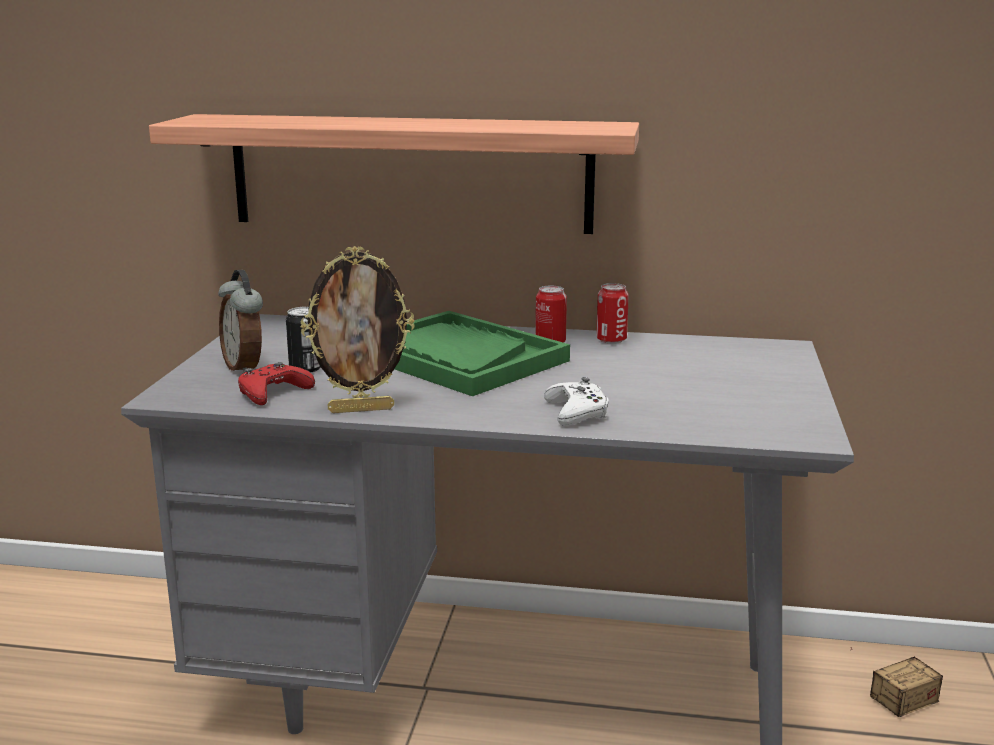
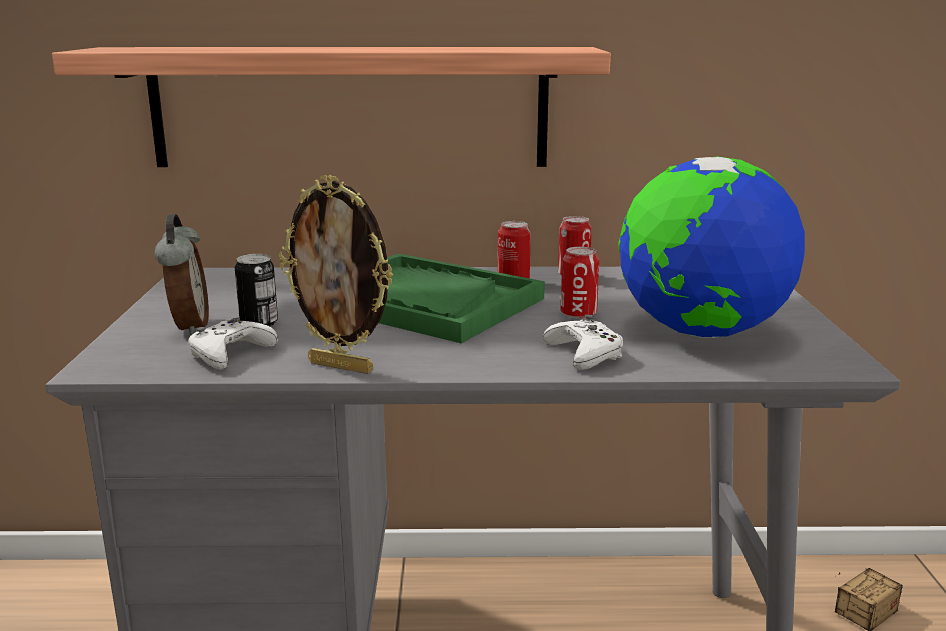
camera: 10 degrees left, 0 degrees up
(245, 368) = (188, 327): alarm clock -> alarm clock turned 150 degrees counterclockwise
(273, 392) = (230, 353): red game controller -> white game controller
(361, 409) = (342, 366): picture frame -> picture frame turned 45 degrees clockwise
(593, 377) = (578, 314): none -> can
(697, 400) = (701, 332): none -> globe

